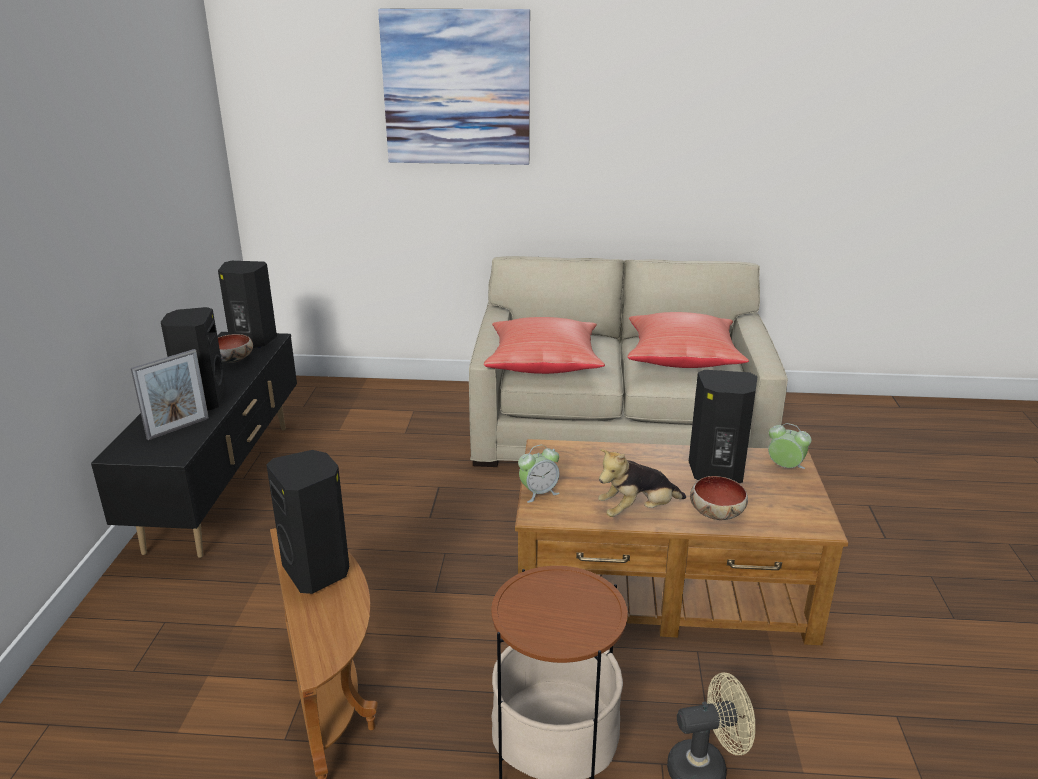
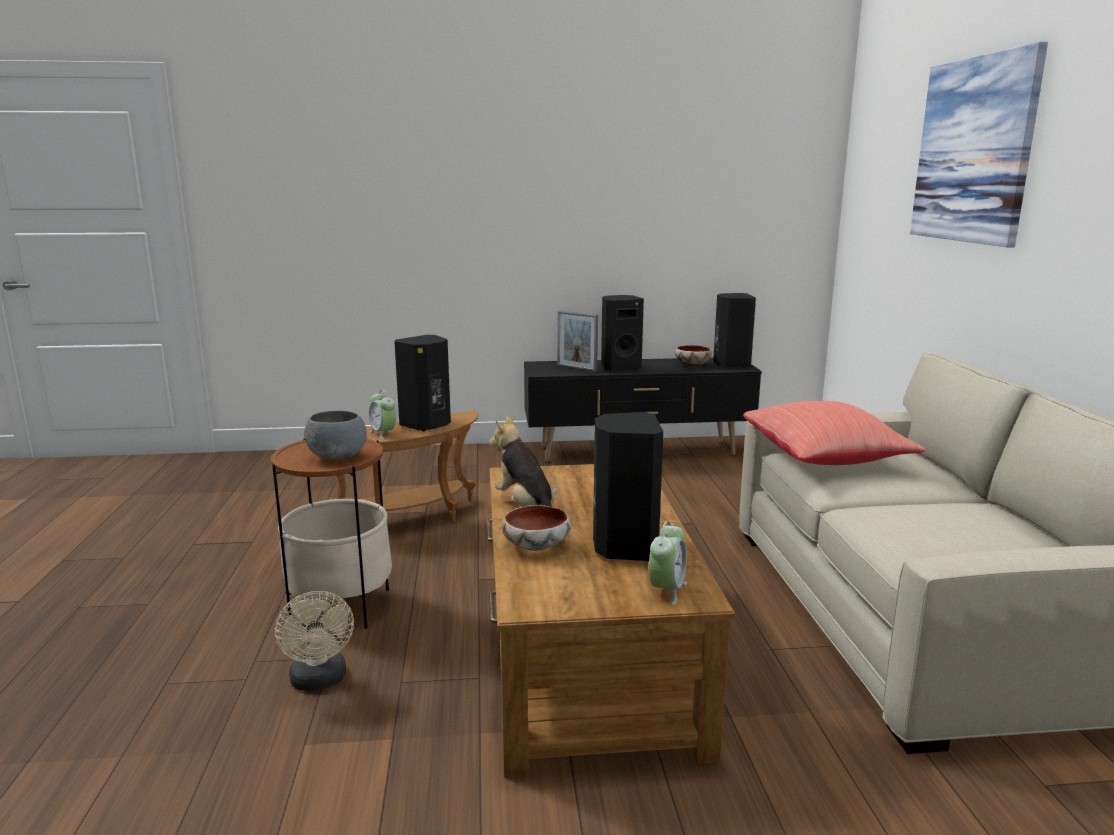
camera: 80 degrees right, 10 degrees down
(539, 493) = (545, 471): alarm clock -> alarm clock (383, 433)
(577, 597) = (339, 456): none -> grey bowl
(681, 359) = (945, 527): red pillow -> none

